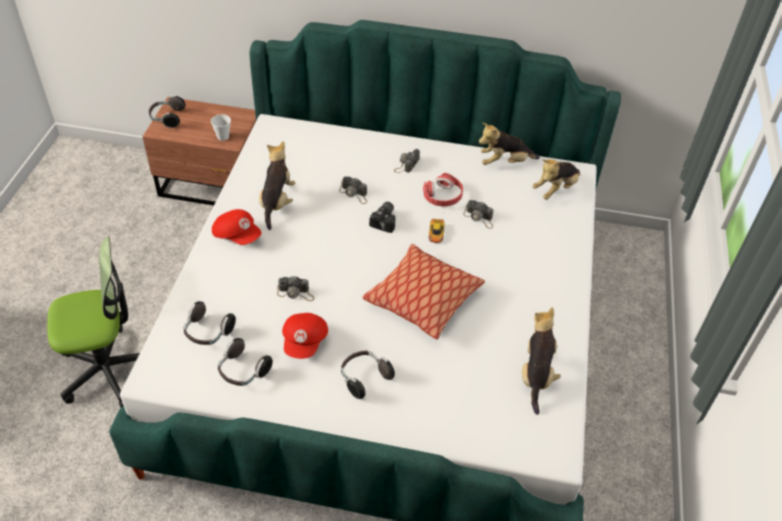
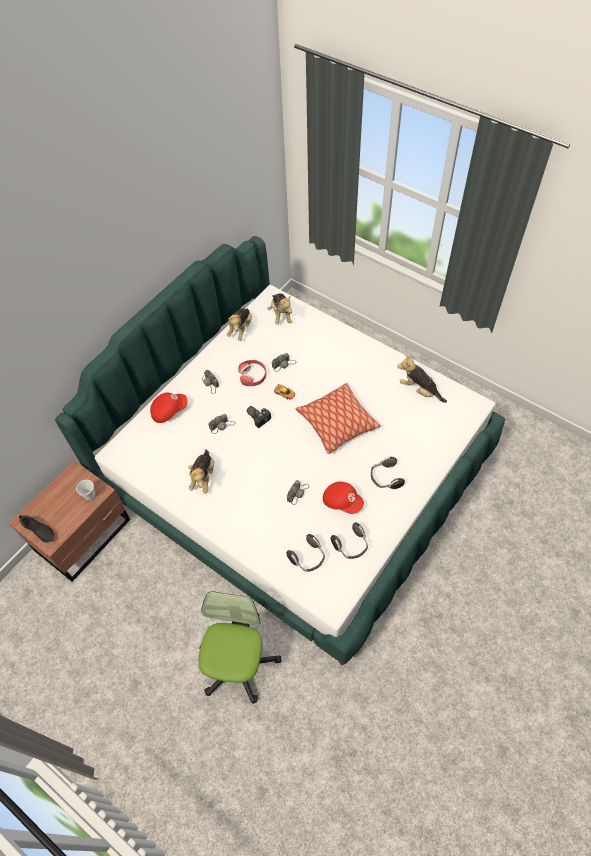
camera: 60 degrees left, 10 degrees up
(167, 118) = (39, 531): headphones -> black shoe
(237, 235) = (223, 512): red cap -> red cap (169, 410)
(277, 202) = (203, 476): plush toy -> plush toy turned 120 degrees counterclockwise

